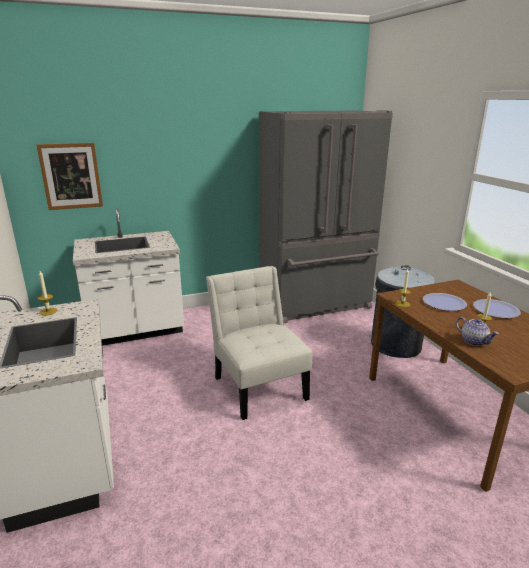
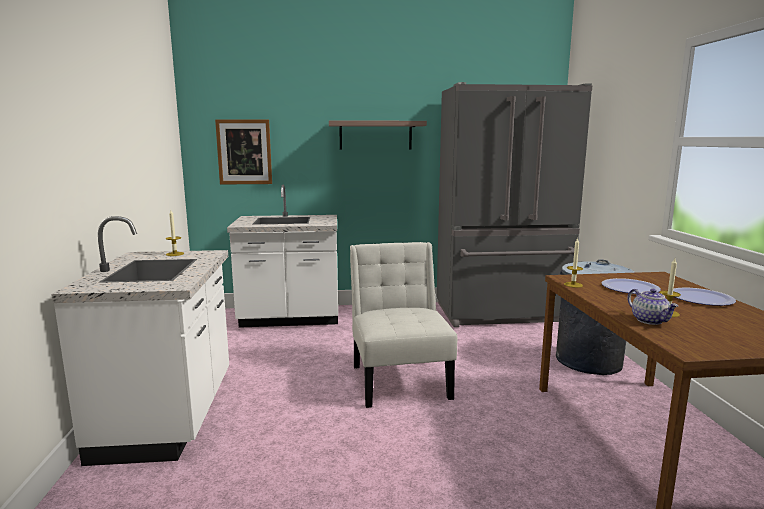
camera: 15 degrees right, 10 degrees down
(200, 154) = (375, 135): none -> shelf

